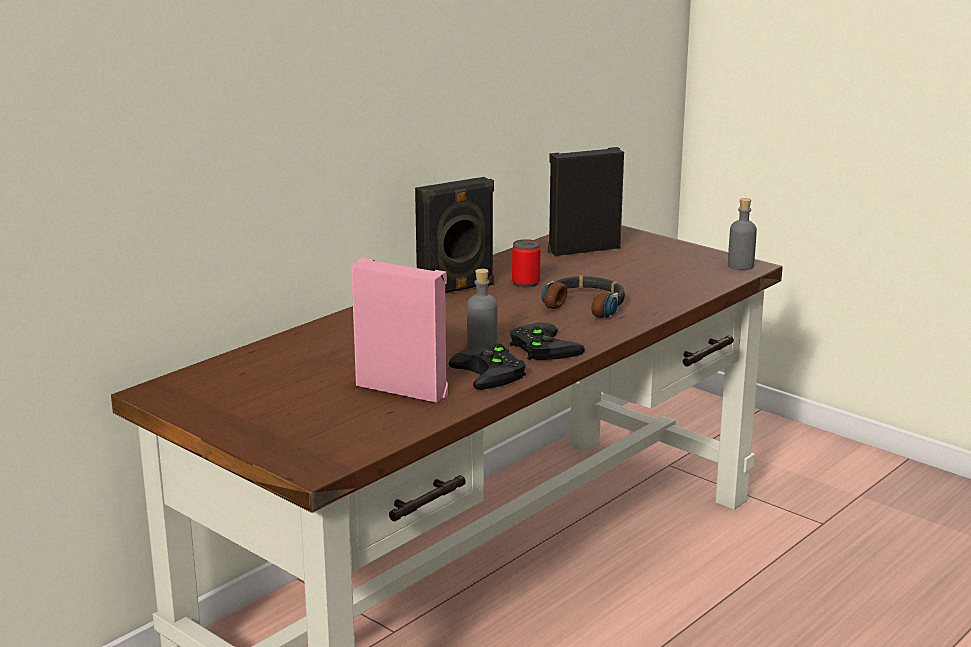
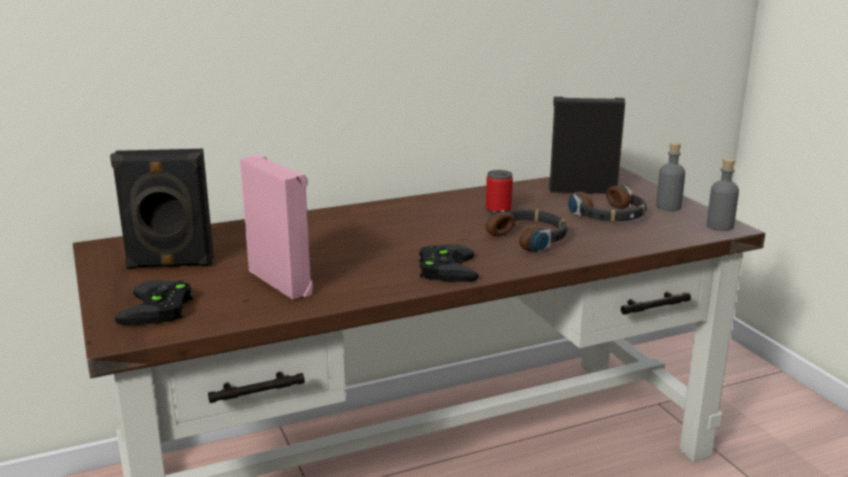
camera: 25 degrees right, 0 degrees up
(457, 289) = (433, 206): black speaker -> black speaker (170, 264)
(482, 346) = (394, 257): grey bottle -> grey bottle (668, 207)
(492, 373) = (374, 283): black game controller -> black game controller (159, 309)
(635, 271) = (609, 216): none -> headphones

